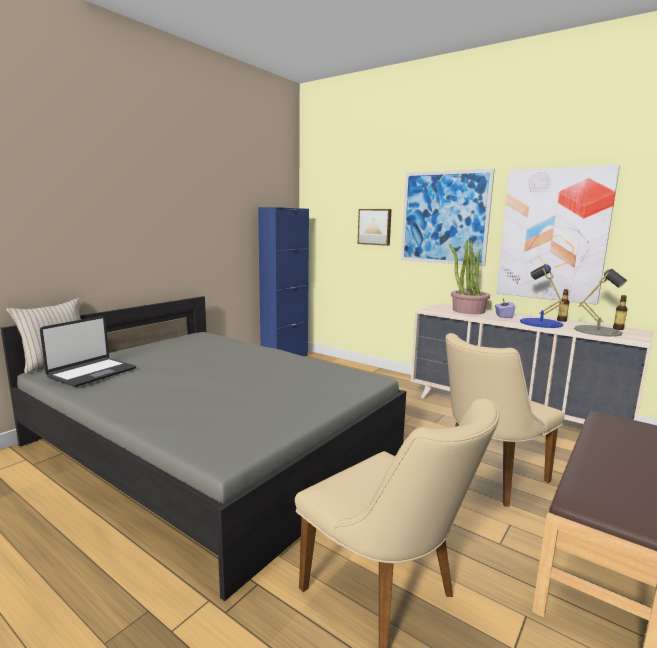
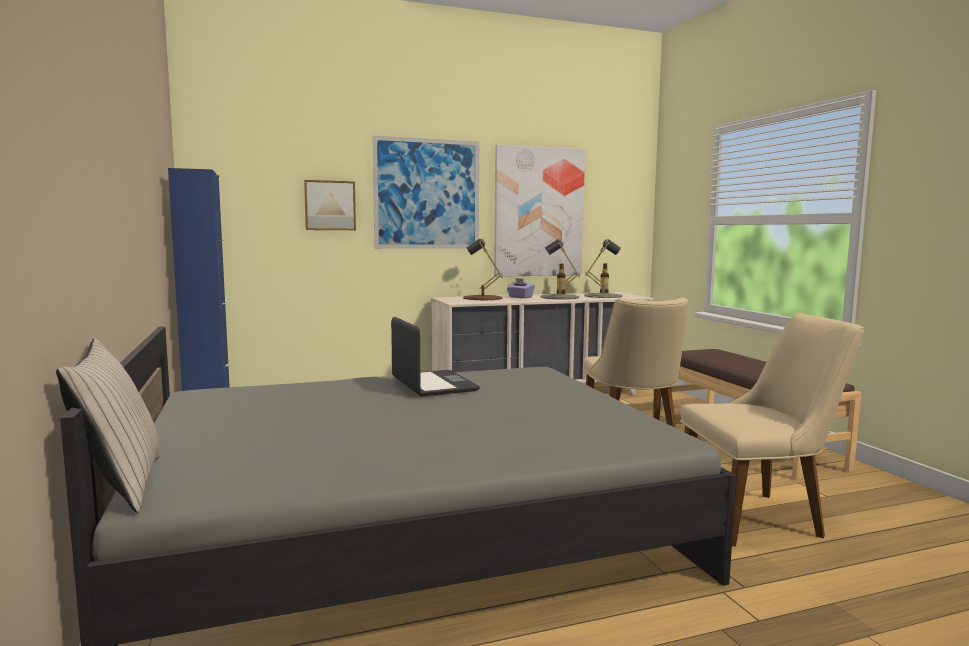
camera: 55 degrees left, 5 degrees down
(92, 373) = (269, 462): laptop -> laptop (433, 385)
(468, 311) = (482, 298): potted plant -> brown table lamp
(540, 323) = (559, 297): blue table lamp -> grey table lamp

